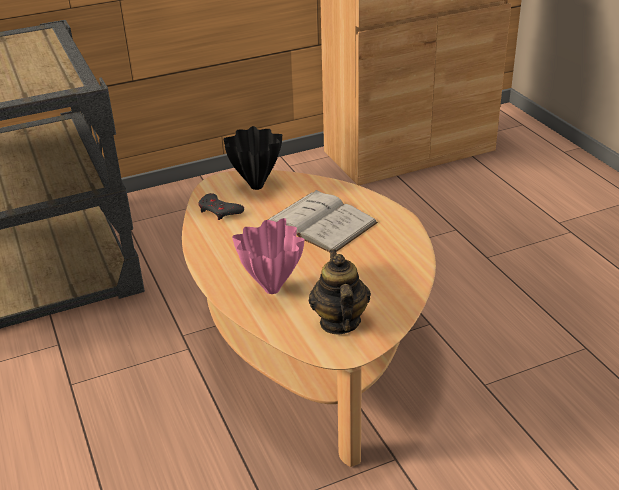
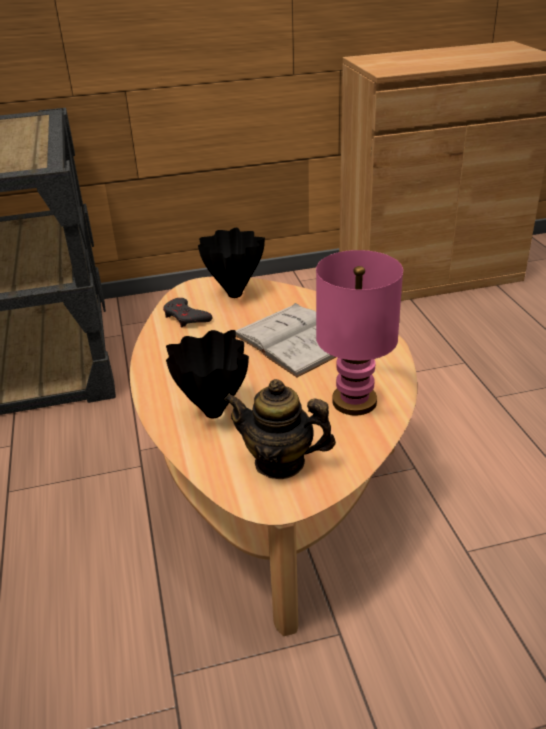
camera: 10 degrees right, 0 degrees up
(271, 290) = (212, 413): pink vase -> black vase
(339, 322) = (280, 462): teapot -> teapot turned 75 degrees counterclockwise
(387, 269) = (355, 402): none -> pink table lamp

